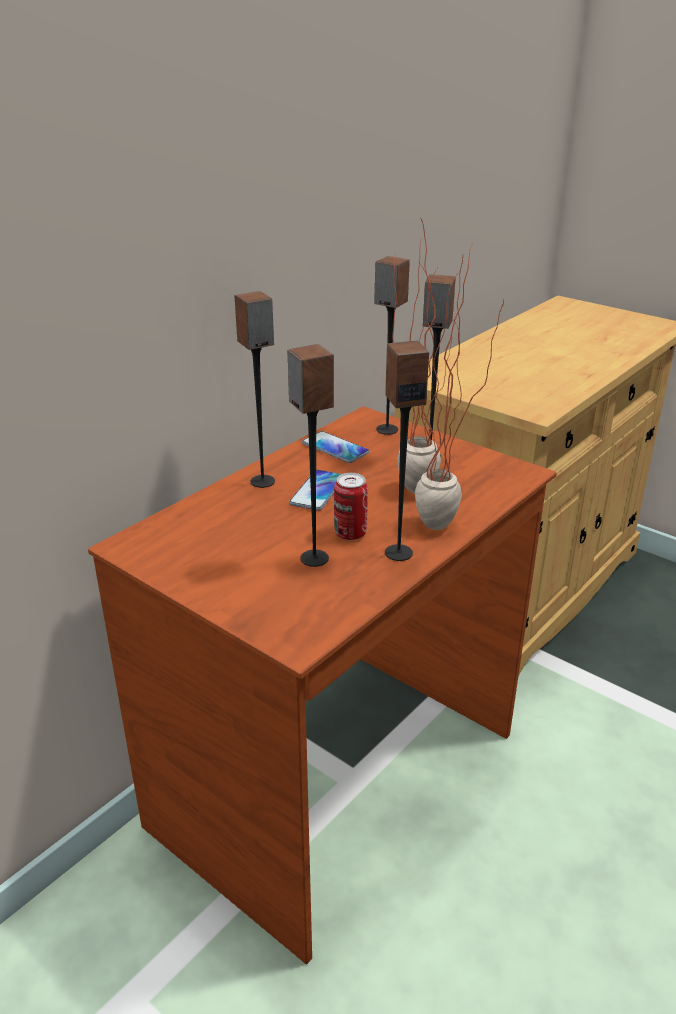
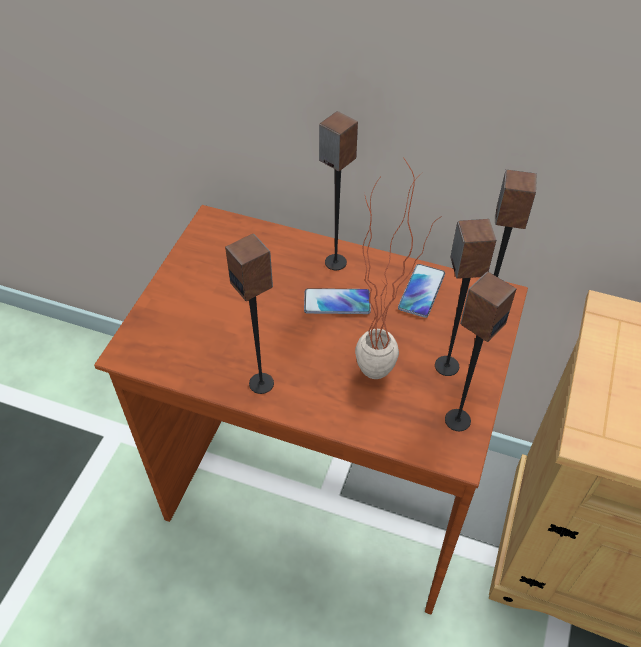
camera: 70 degrees right, 20 degrees up
(313, 558) = (232, 330): speaker -> speaker (457, 419)
(350, 534) = (278, 343): can -> none
(443, 532) = (307, 408): potted plant -> none

